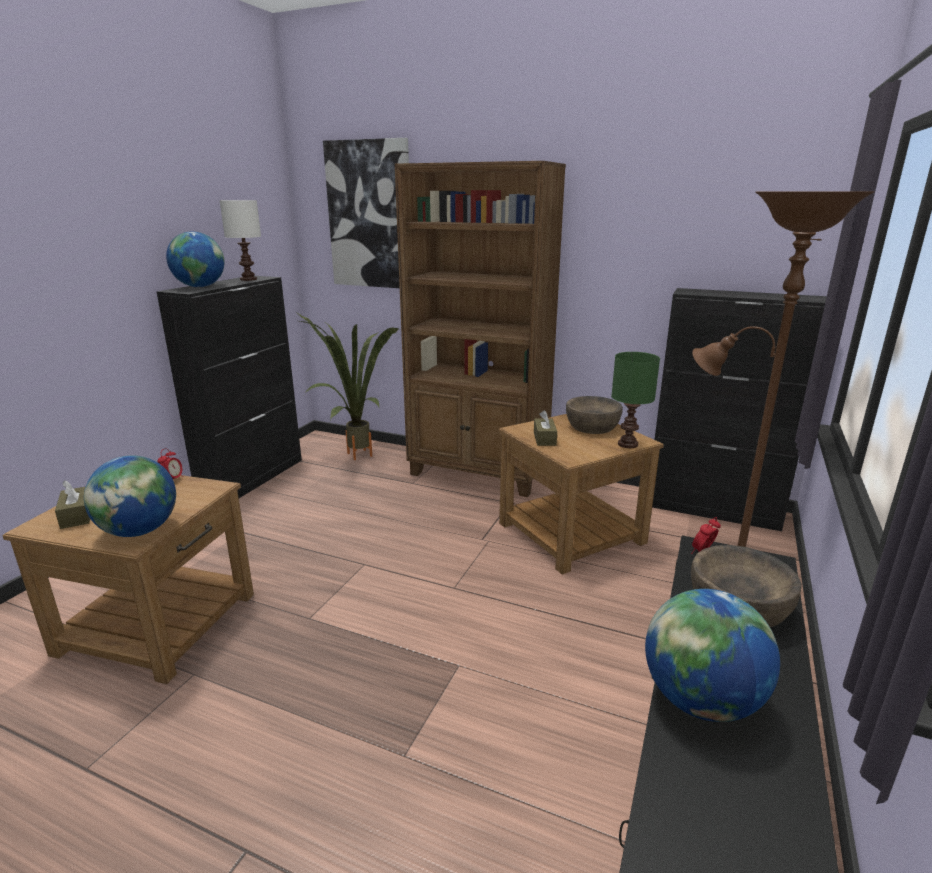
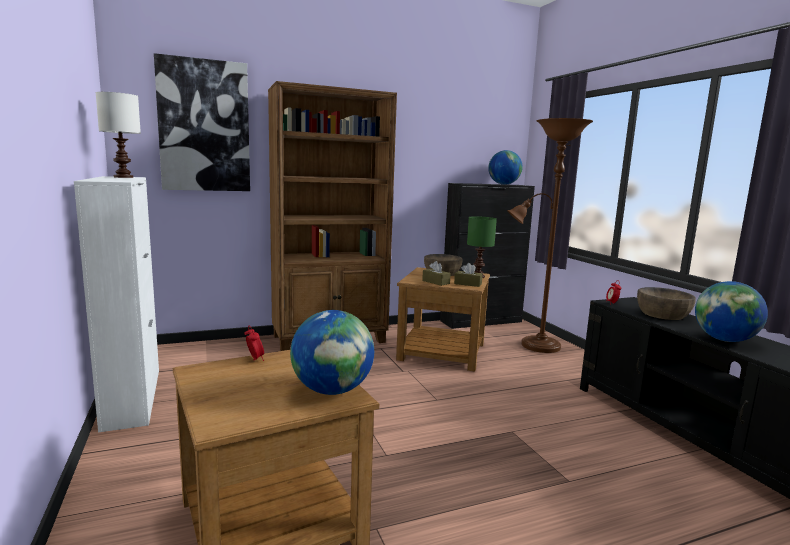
camera: 45 degrees left, 10 degrees down
(77, 515) = (238, 404): brown tissue box -> brown tissue box (468, 284)
(200, 287) = (106, 179): globe -> globe (503, 184)
(253, 478) = (133, 397): black cabinet -> white cabinet
(351, 455) = (203, 355): potted plant -> none

